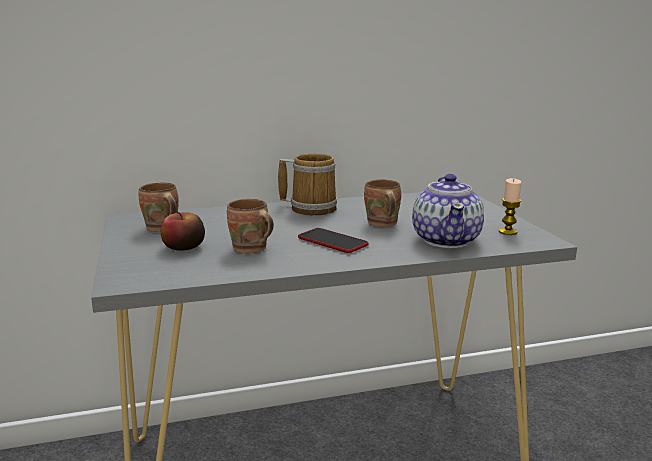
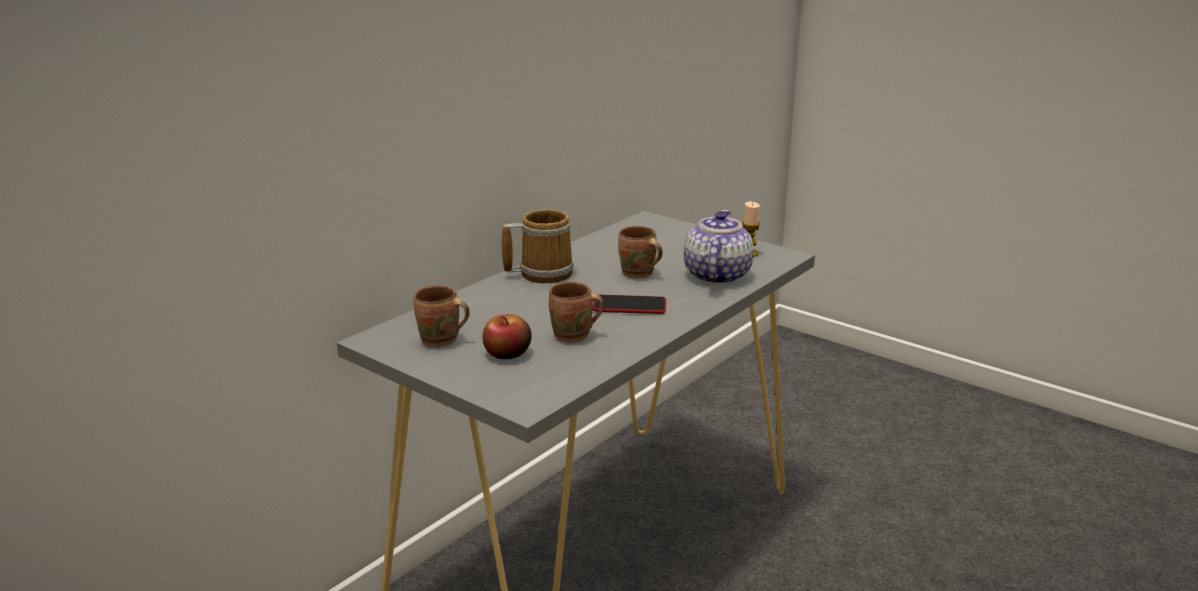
camera: 35 degrees left, 5 degrees up
(446, 240) = (716, 276): teapot -> teapot turned 135 degrees counterclockwise

